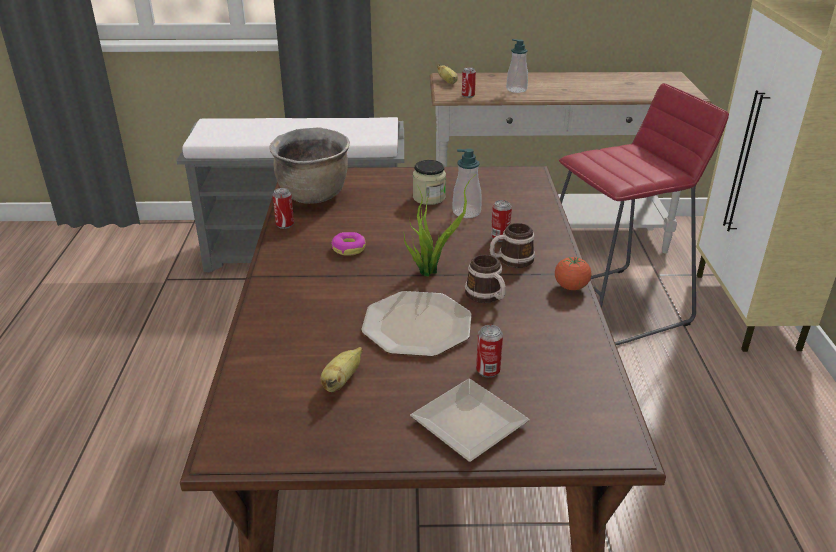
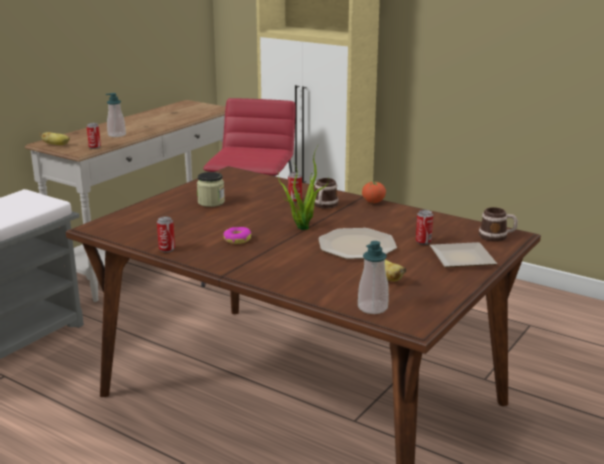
camera: 55 degrees left, 10 degrees down
(314, 196) = (140, 231): brown cooking pot -> none
(466, 212) = (249, 199): soap dispenser -> soap dispenser (372, 308)
(487, 296) = (353, 222): mug -> mug (497, 236)

